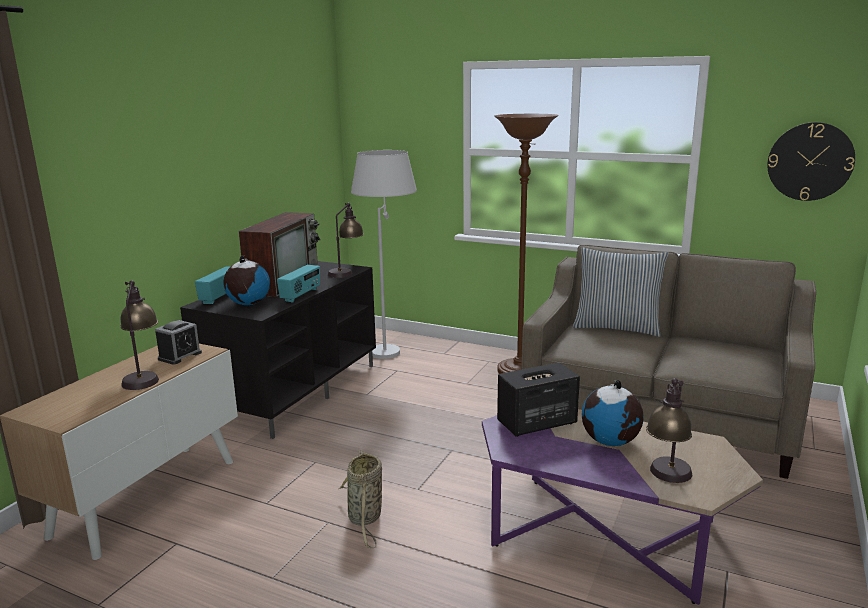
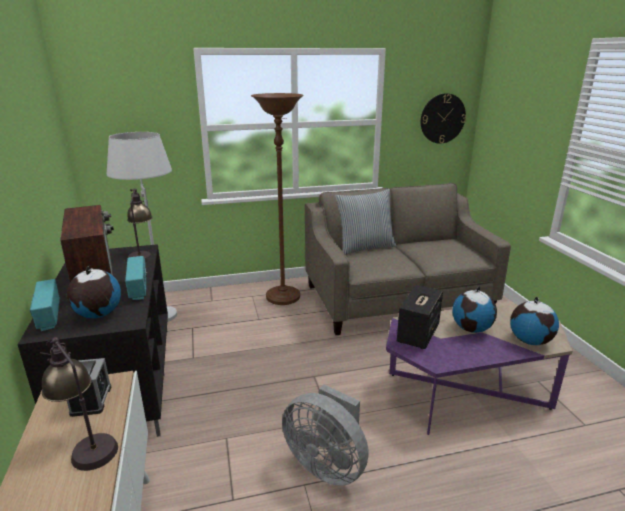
camera: 40 degrees left, 5 degrees up
(365, 519) = (327, 464): basket -> grey fan
(667, 479) = (529, 341): table lamp -> globe

